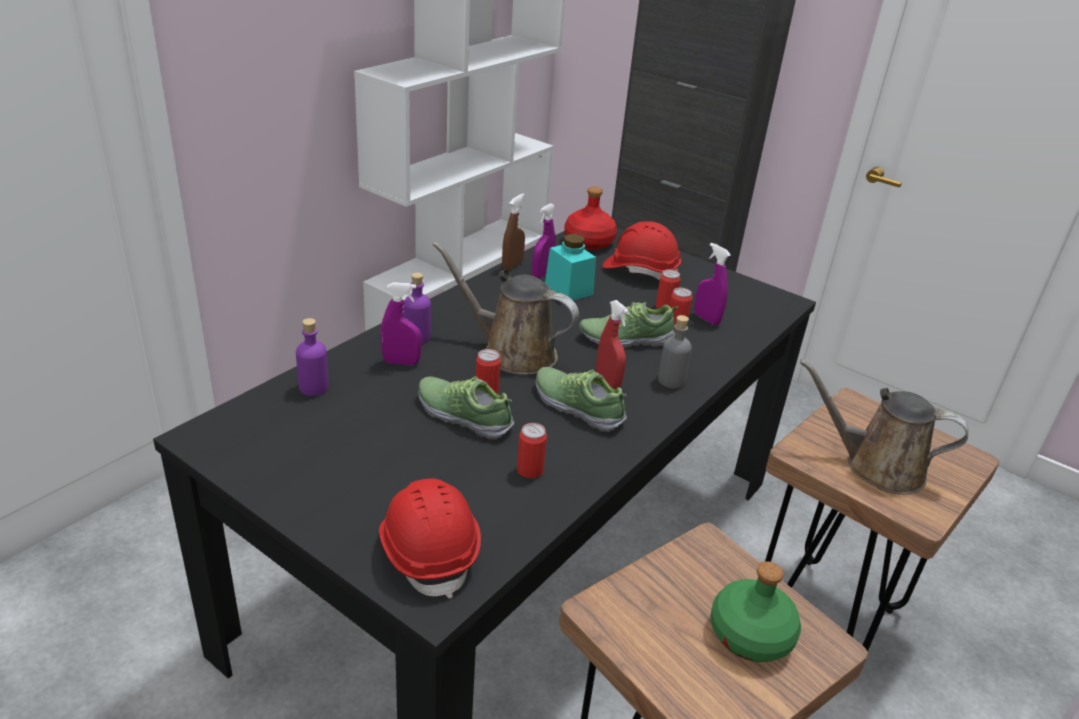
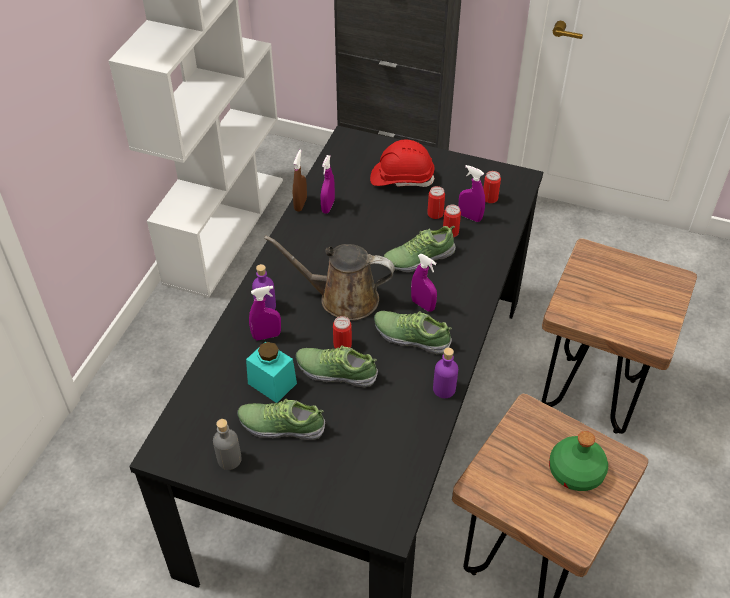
camera: 15 degrees left, 15 degrees up
(314, 388) = (216, 381): purple bottle -> purple bottle (444, 389)
(362, 449) = (281, 425): none -> shoe
(429, 551) = (368, 492): red hard hat -> none
(530, 470) = (403, 404): can -> can (490, 198)
(568, 289) = (355, 217): turquoise jar -> turquoise jar (272, 383)
(589, 242) = (348, 156): red bottle -> none
(608, 381) = (423, 305): red spray bottle -> purple spray bottle
(671, 380) = (466, 289): grey bottle -> grey bottle (229, 459)
(876, 466) = (618, 308): brown watering can -> none

